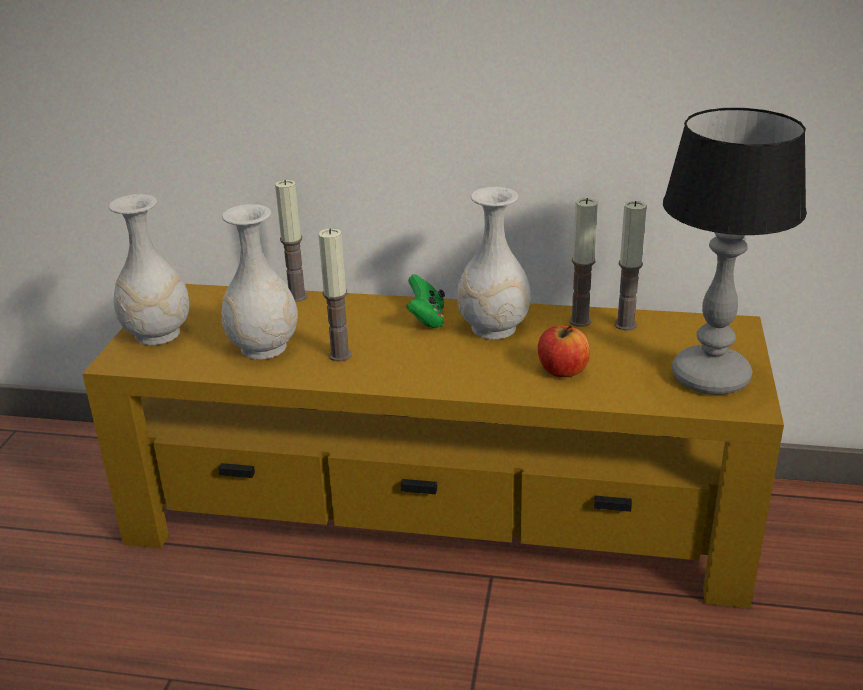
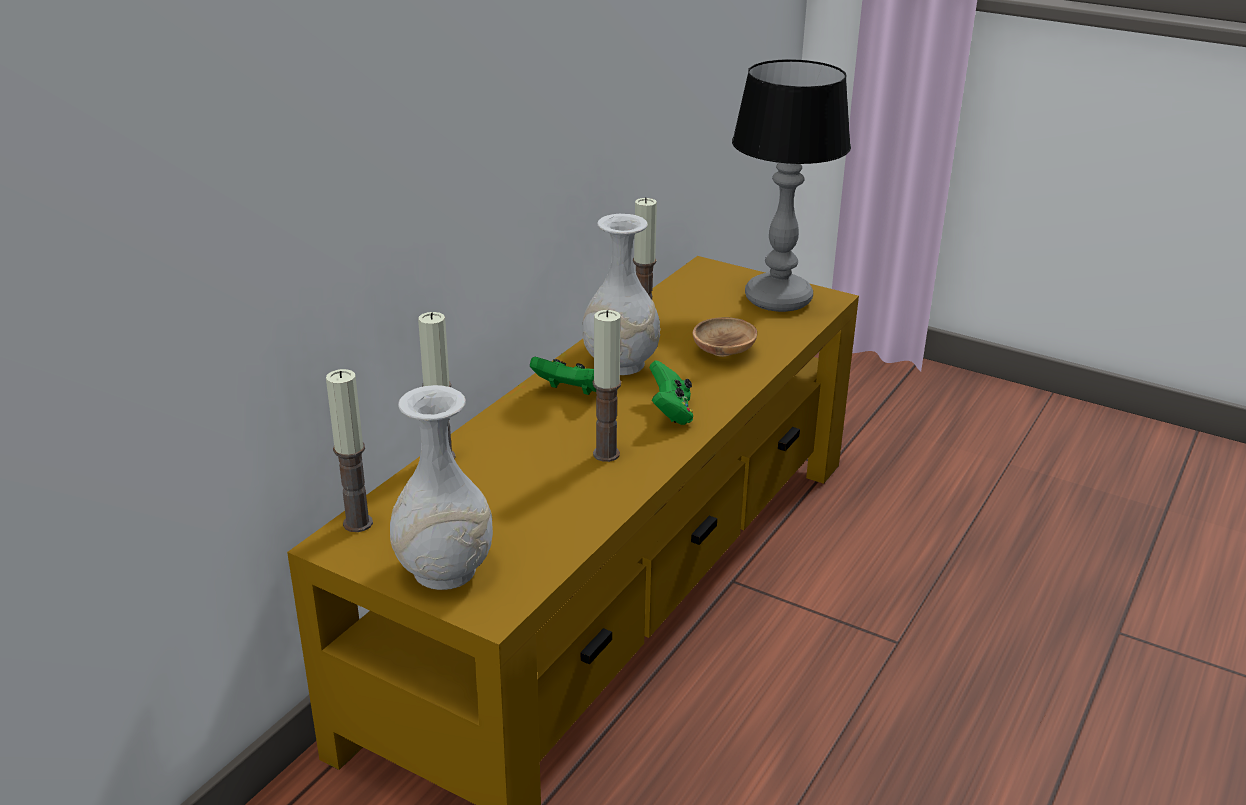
camera: 70 degrees left, 0 degrees up
(264, 347) = (548, 498): white vase -> none
(427, 368) = (671, 413): none -> green game controller
(562, 370) = (723, 352): apple -> brown bowl
(625, 325) = (667, 306): candle -> candle (358, 523)

